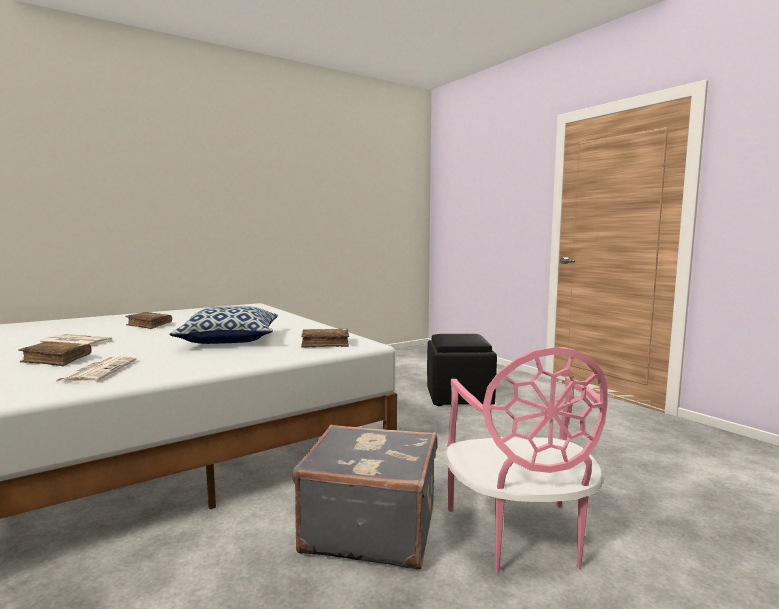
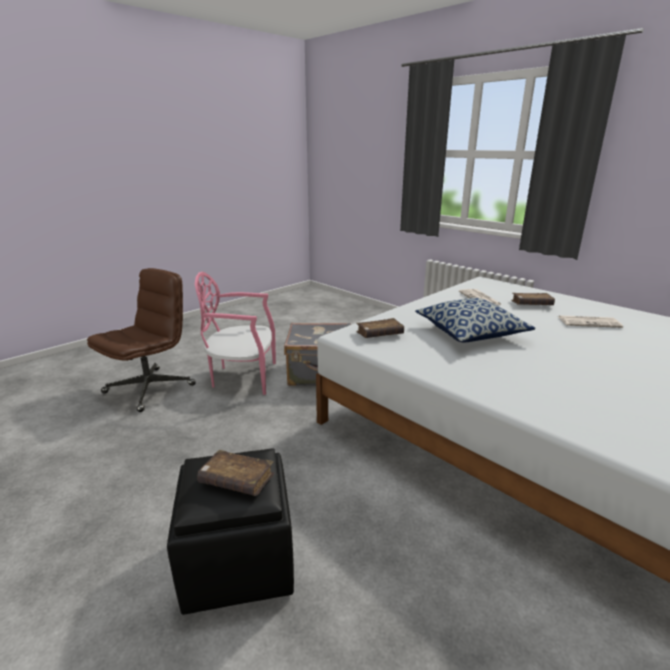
camera: 170 degrees right, 15 degrees up
(149, 325) = (625, 358): brown book -> brown book (237, 480)
(520, 537) = (243, 377): pink chair -> pink chair turned 75 degrees counterclockwise
(680, 529) = (150, 388): none -> brown office chair

